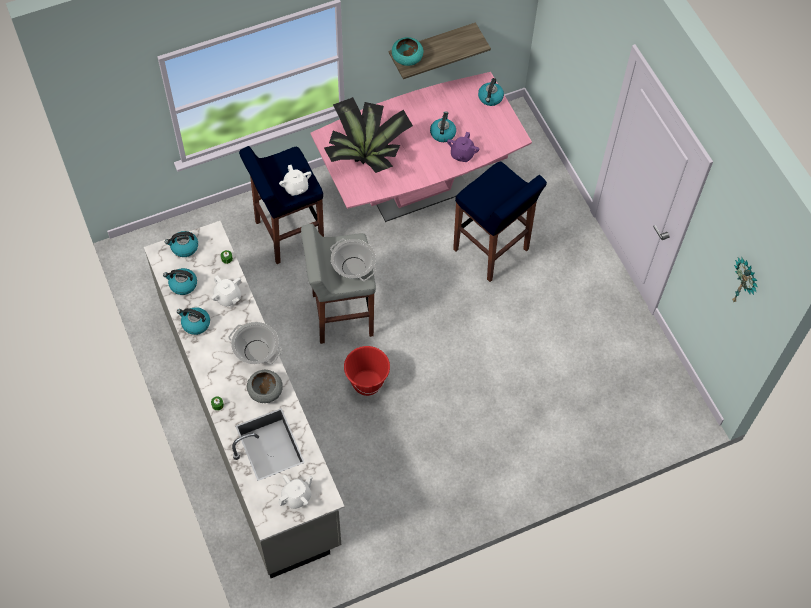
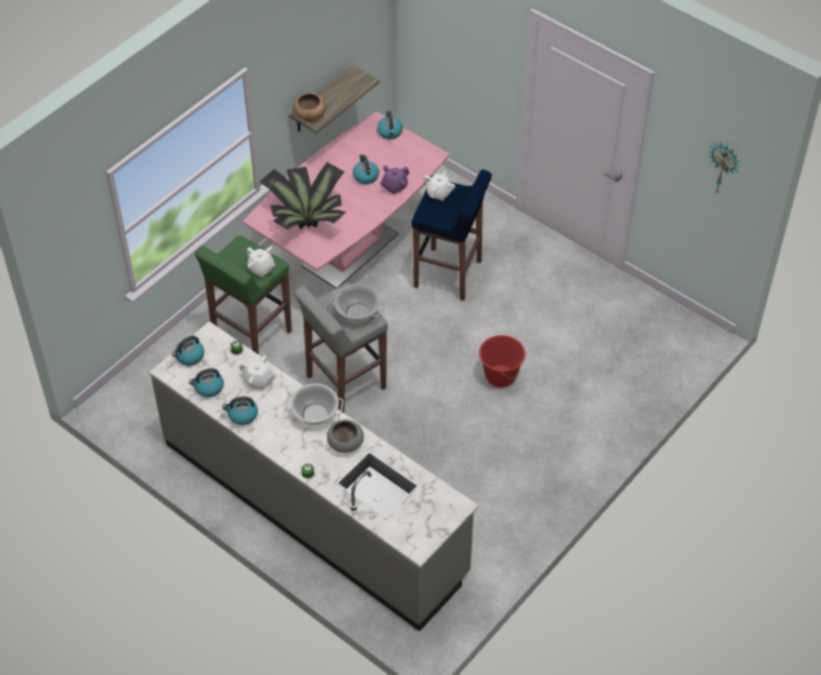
camera: 25 degrees left, 10 degrees down
(288, 234) = (251, 335): blue stool -> green stool
(296, 496) = (430, 516): white teapot -> white teapot (439, 193)
(367, 383) = (404, 429): red bucket -> red bucket (500, 376)
(407, 59) = (310, 115): turquoise bowl -> brown bowl
(462, 154) = (394, 187): purple teapot -> purple teapot turned 60 degrees clockwise

